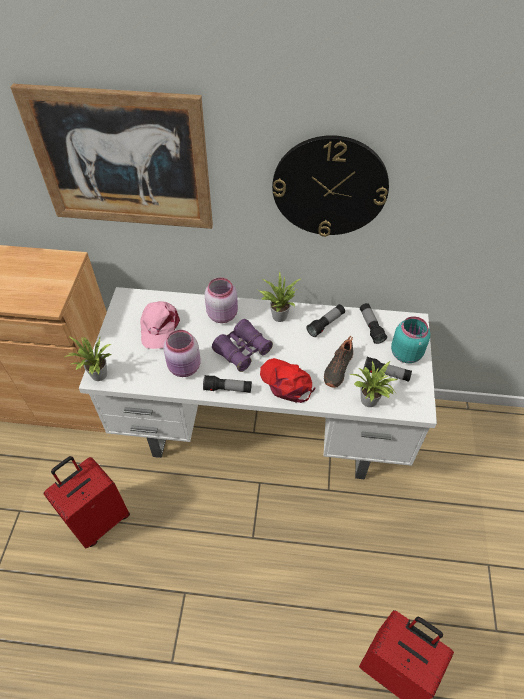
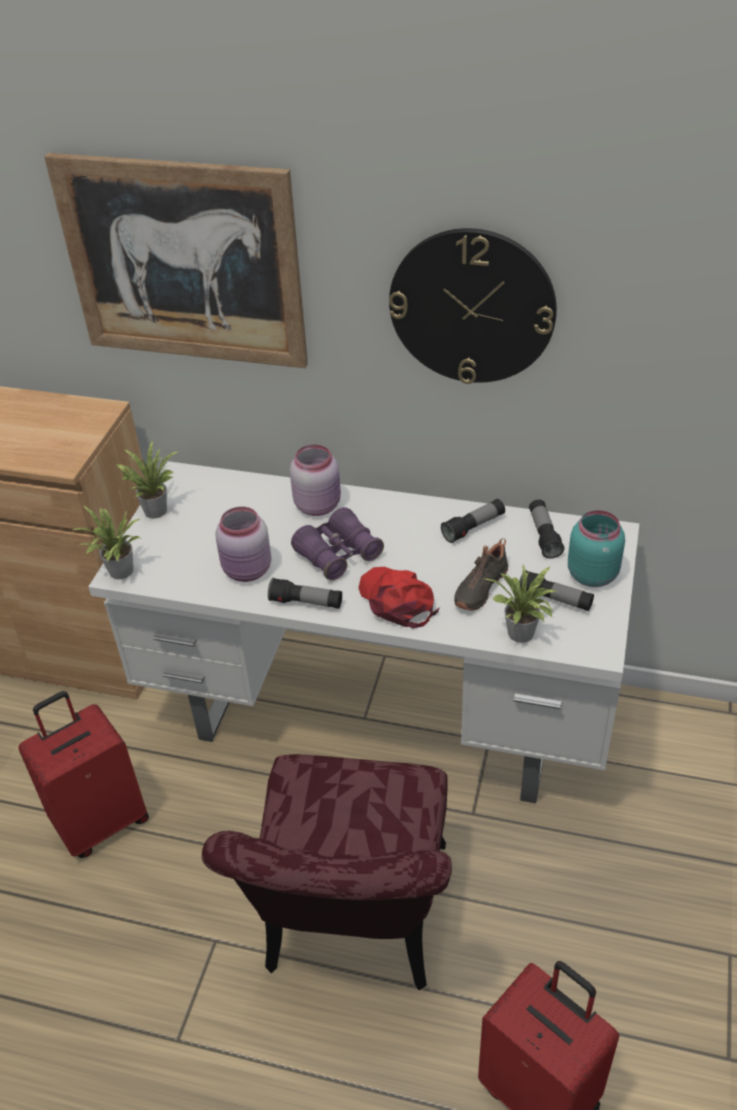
camera: 10 degrees right, 10 degrees down
(159, 327) = (220, 516): pink cap -> none
(268, 573) = (353, 927): none -> red chair
(278, 315) = (402, 511): potted plant -> potted plant (154, 509)

